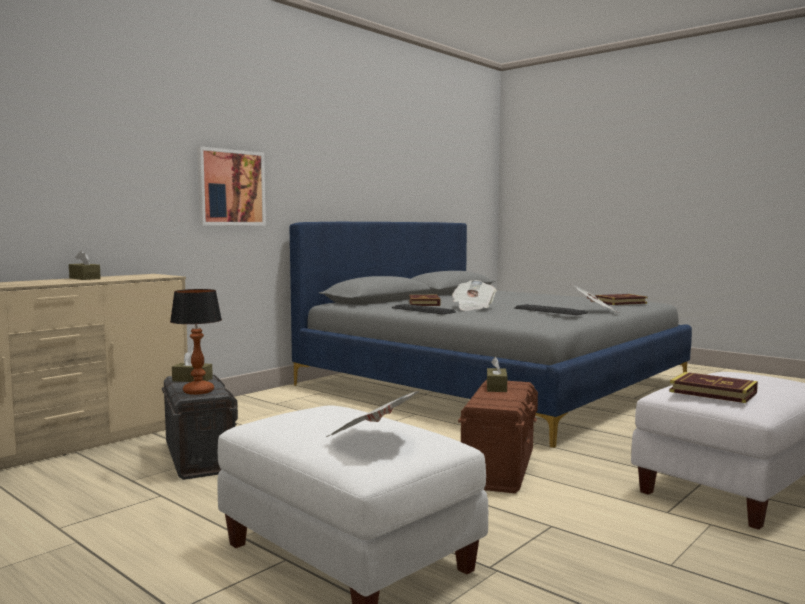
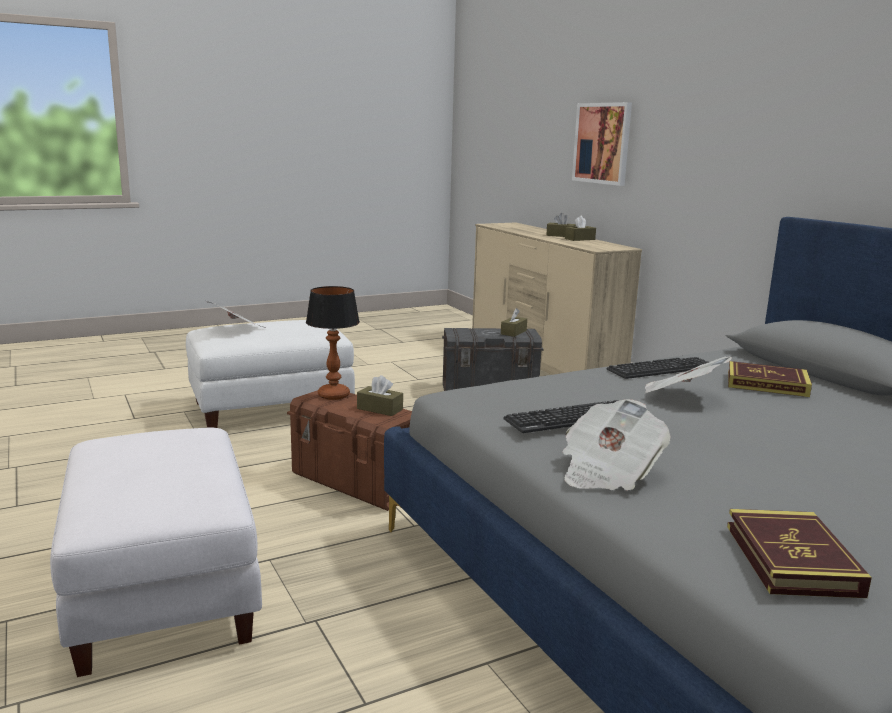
camera: 110 degrees right, 10 degrees up
(50, 280) = (560, 235): none -> brown tissue box
(198, 391) = (468, 331): table lamp -> table lamp (333, 395)
(231, 187) = (732, 163): picture -> picture (602, 143)
(713, 392) = (153, 437): book -> none

